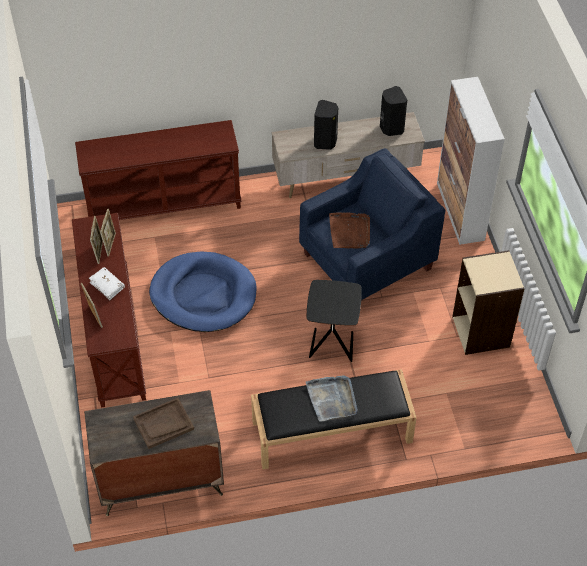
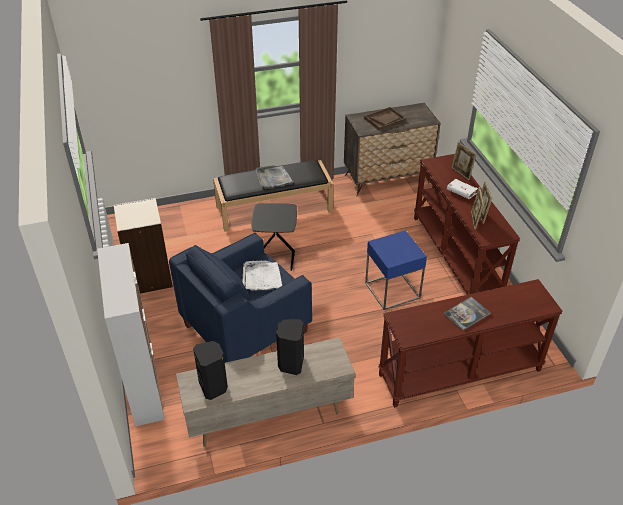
camera: 175 degrees right, 10 degrees down
(163, 144) = (467, 314): none -> book
(203, 295) = (392, 290): blue dog bed -> blue side table
(350, 232) = (261, 277): brown tray -> white tray

